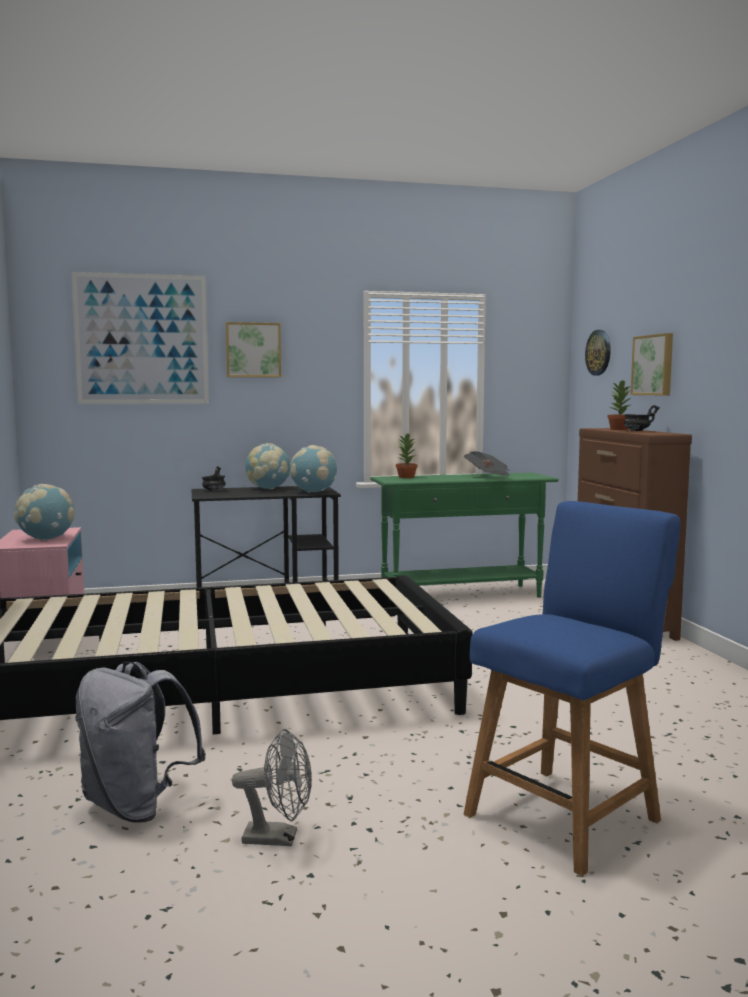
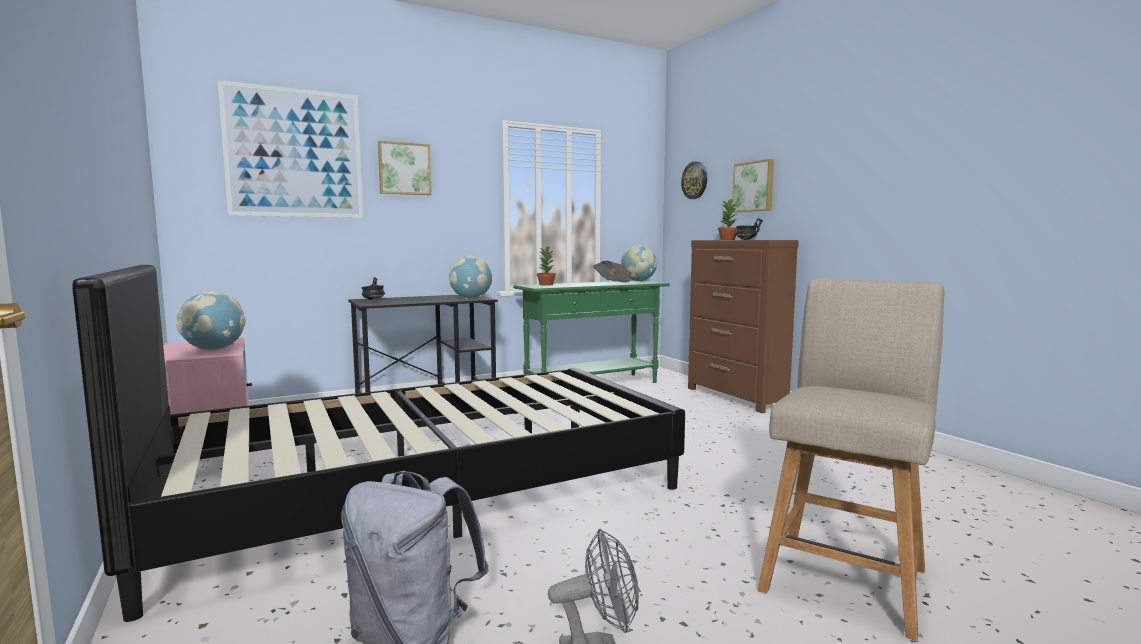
camera: 15 degrees left, 0 degrees up
(268, 488) = (423, 297): globe -> globe (638, 281)
(567, 814) = (845, 575): blue chair -> beige chair

